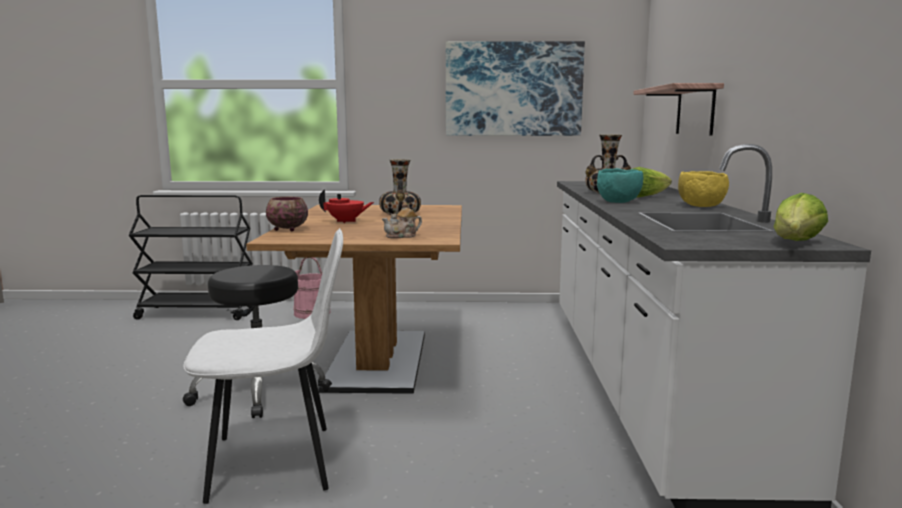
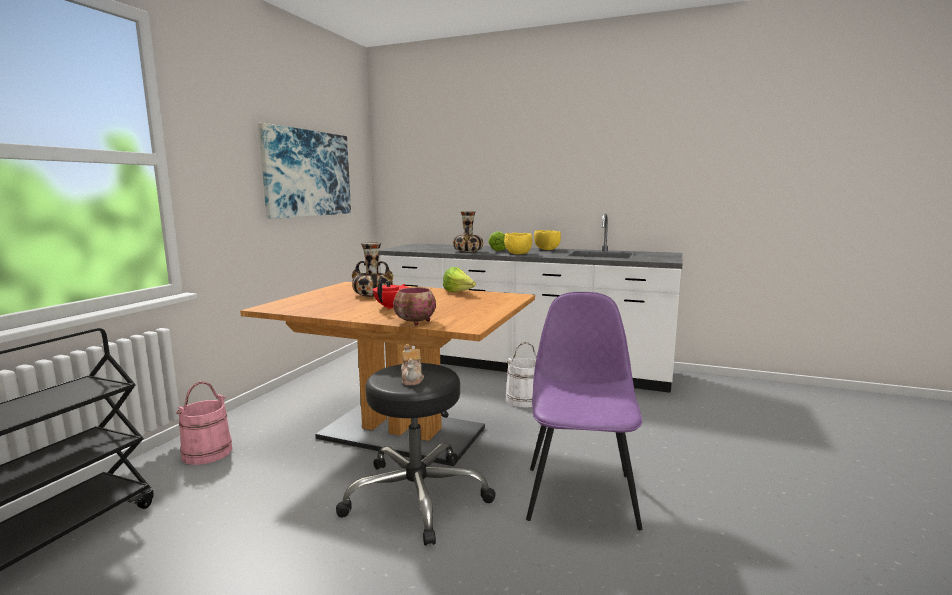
camera: 70 degrees left, 0 degrees up
(276, 462) = (580, 494): white chair -> purple chair
(402, 236) = (491, 300): teapot -> teapot (412, 379)
(516, 403) = (524, 399): none -> white bucket
(618, 202) = (517, 254): turquoise bowl -> yellow bowl
(695, 111) = (479, 194): shelf -> none
(795, 243) = (667, 254): lettuce -> lettuce (459, 293)

